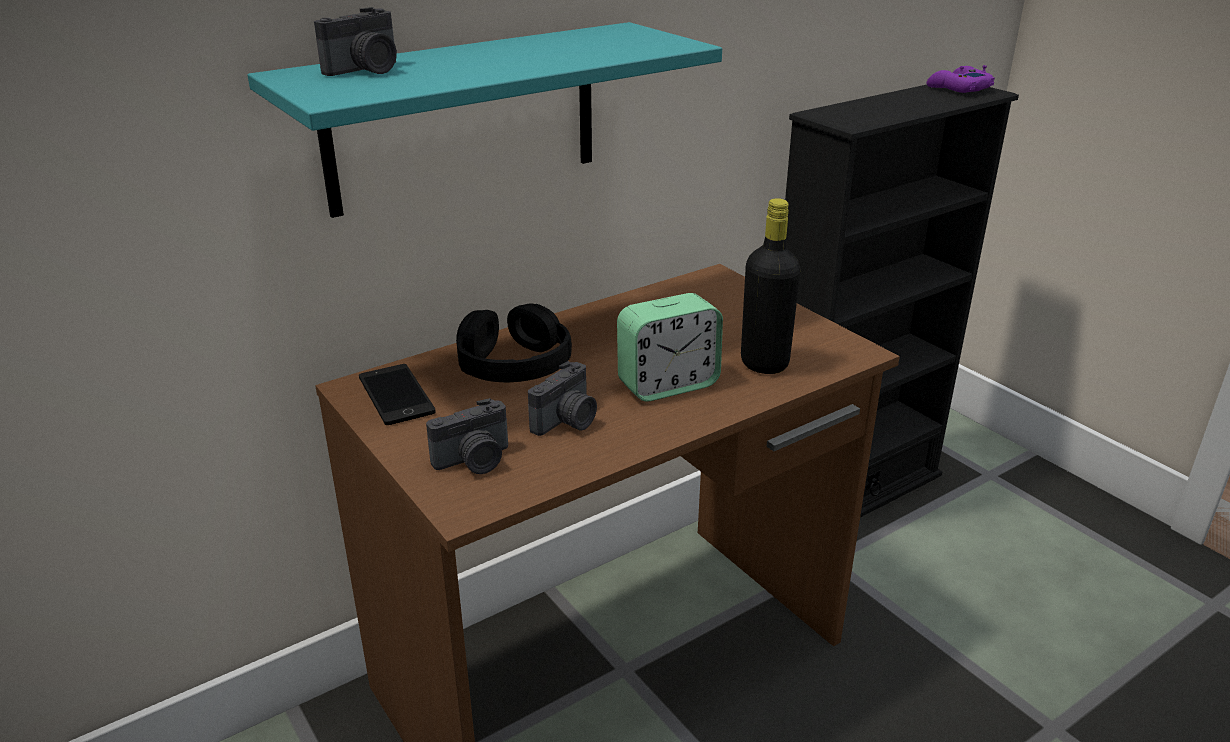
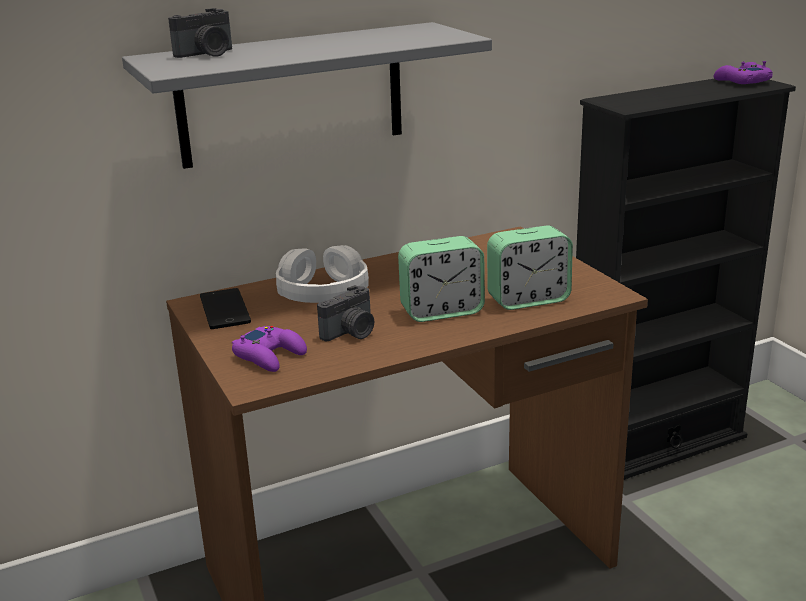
camera: 10 degrees right, 5 degrees down
(464, 118) = (292, 95): turquoise shelf -> grey shelf
(474, 461) = (270, 356): camera -> purple game controller
(513, 364) = (323, 292): black headphones -> white headphones
(764, 363) = (528, 299): black bottle -> alarm clock

